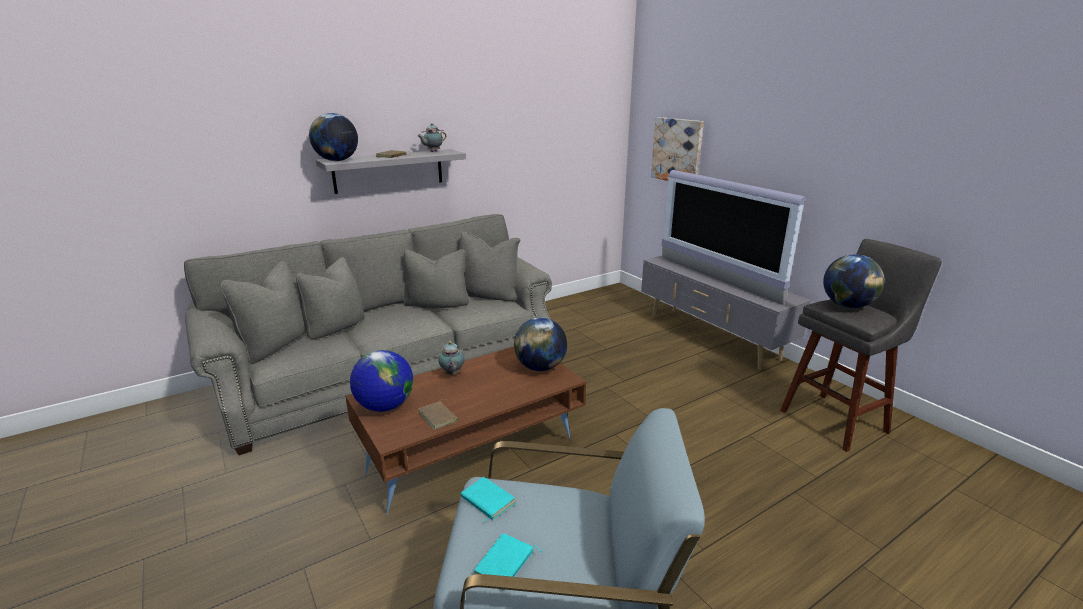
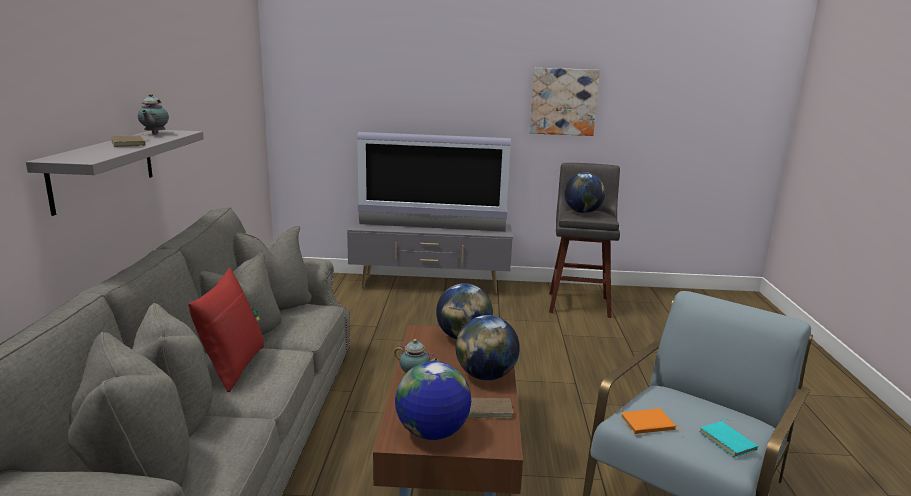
camera: 55 degrees left, 5 degrees down
(337, 161) = (81, 158): globe -> globe (485, 376)
(396, 318) = (233, 368): none -> red pillow
(486, 501) = (648, 425): turquoise book -> orange book
(677, 150) = (342, 113): picture -> picture (563, 101)

